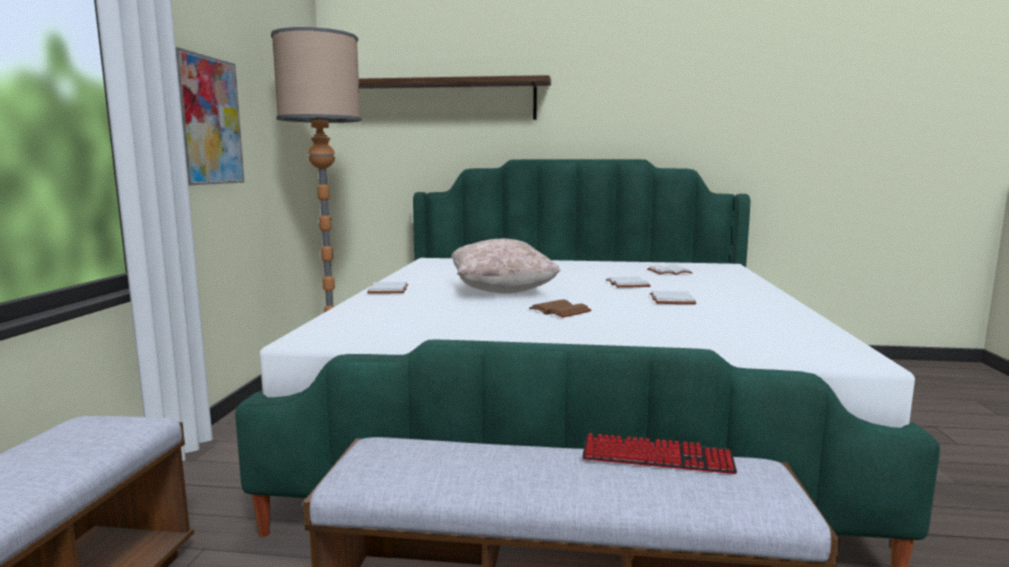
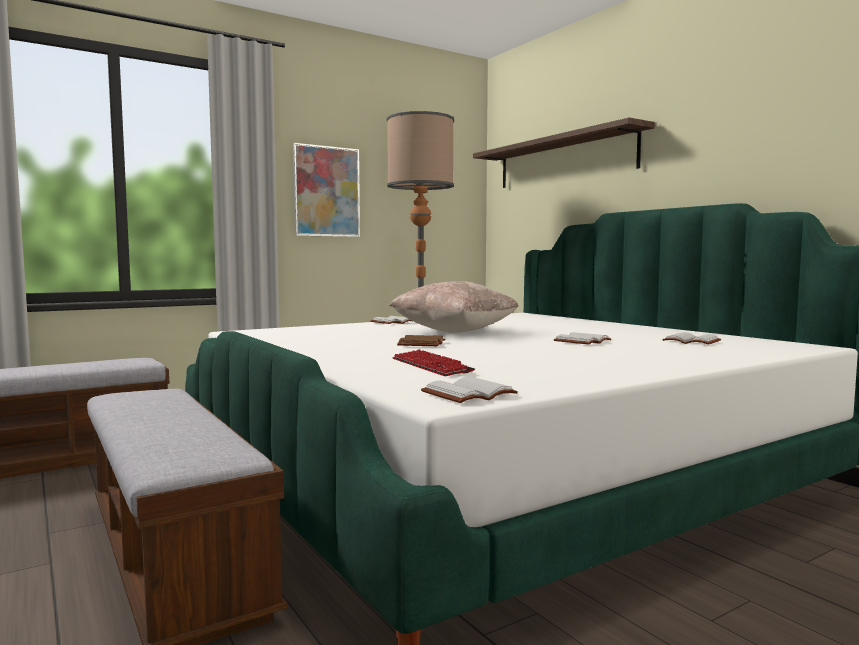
camera: 50 degrees right, 5 degrees down
(657, 457) = (212, 431): keyboard -> keyboard (431, 366)
(670, 300) = (549, 353): white book -> white book (468, 394)

